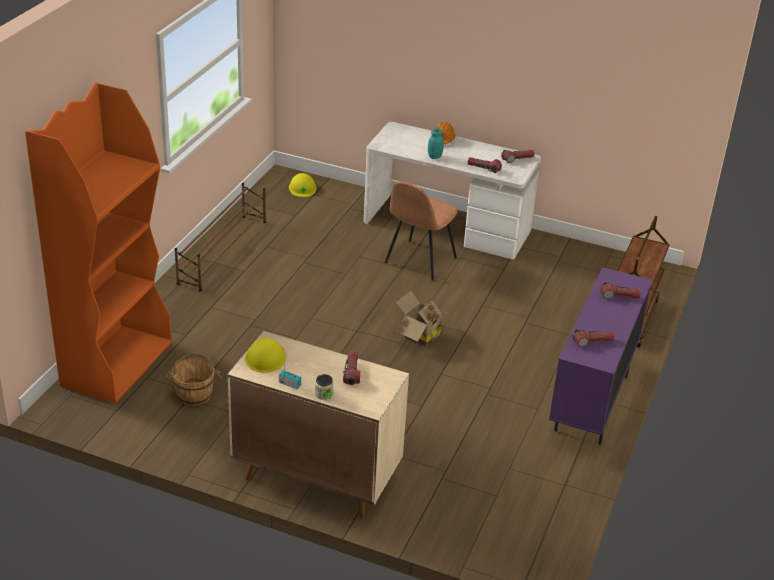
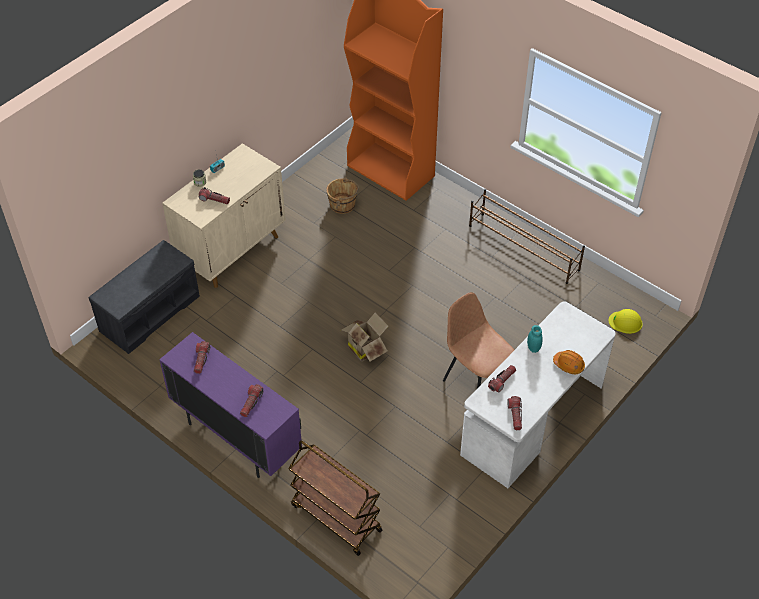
camera: 110 degrees right, 15 degrees up
(265, 357) = (250, 162): yellow hard hat -> none
(460, 529) = (150, 312): none -> grey bench

